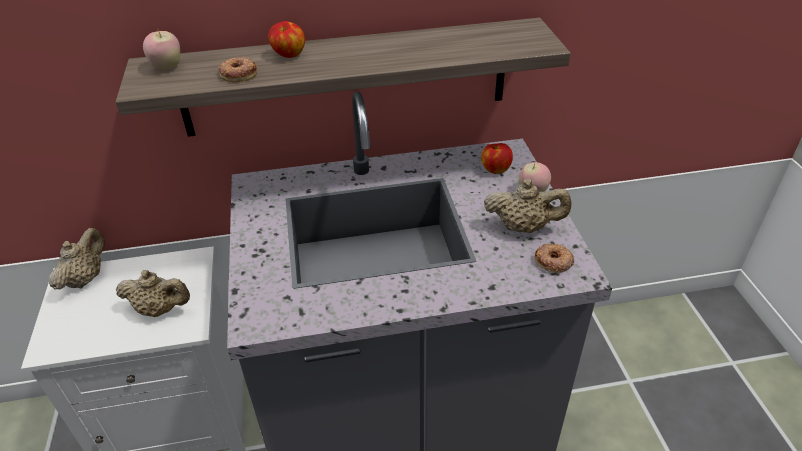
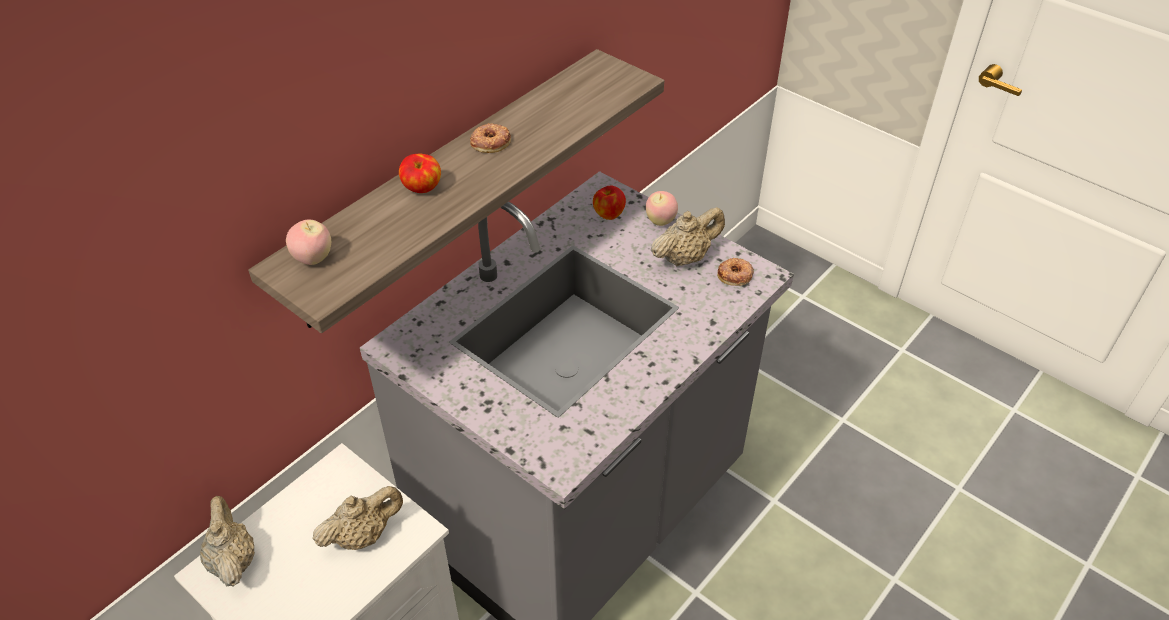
camera: 40 degrees left, 5 degrees up
(239, 73) = (402, 231): donut -> donut (490, 142)

